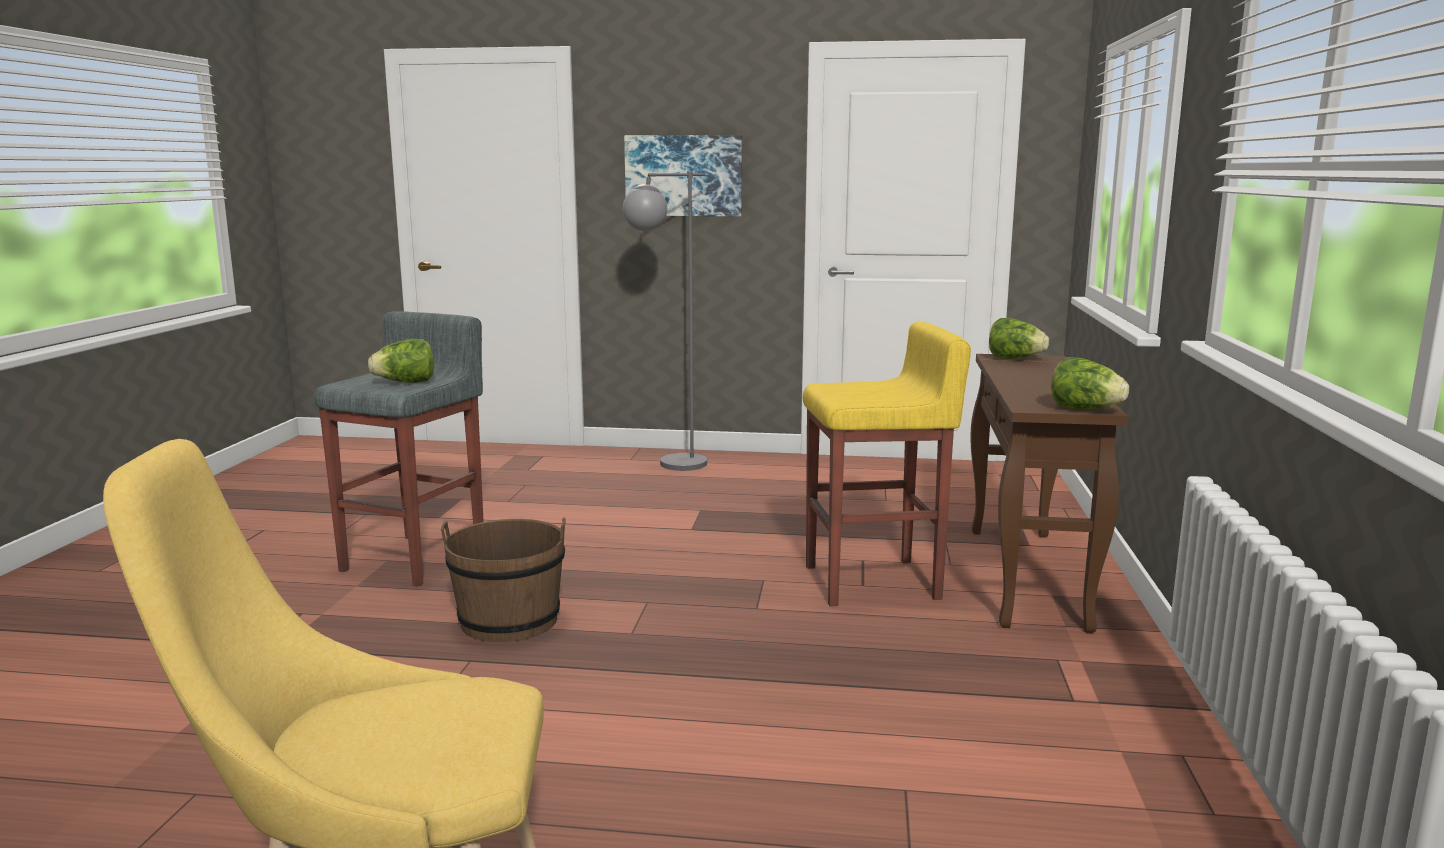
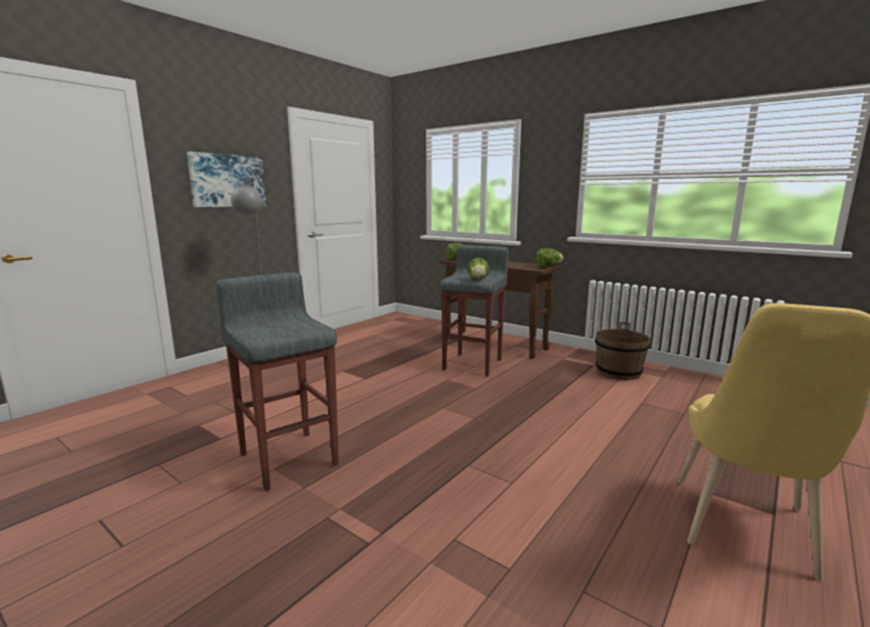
camera: 60 degrees left, 0 degrees up
(405, 383) = (295, 326): lettuce -> lettuce (478, 280)
(509, 621) = (428, 445): brown bucket -> brown bucket (618, 372)
(874, 583) = (473, 364): yellow stool -> grey stool

